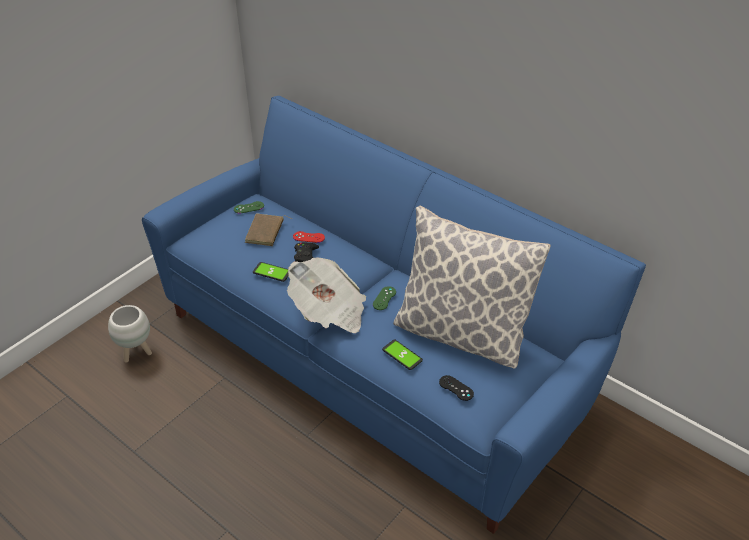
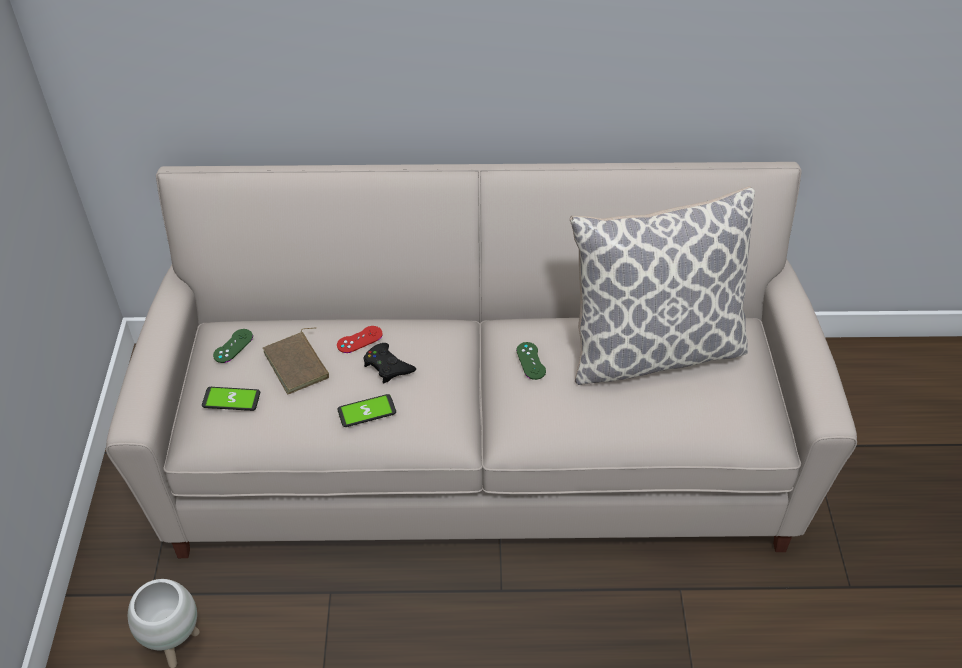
camera: 40 degrees left, 5 degrees up
(329, 311) = (486, 416): newspaper -> none
(374, 357) = (481, 447): blue sofa -> beige sofa
(402, 355) = (624, 414): phone -> phone (231, 399)
(456, 388) = (715, 413): black game controller -> none

